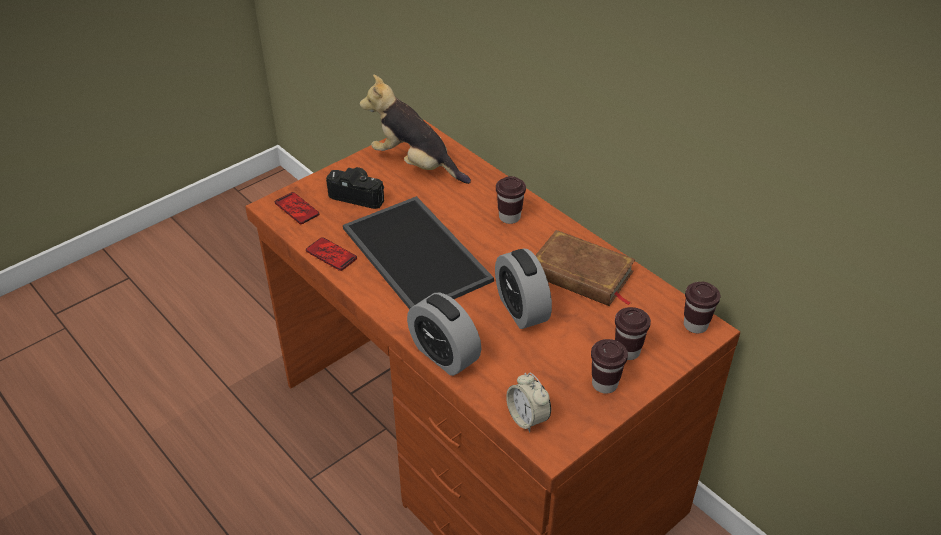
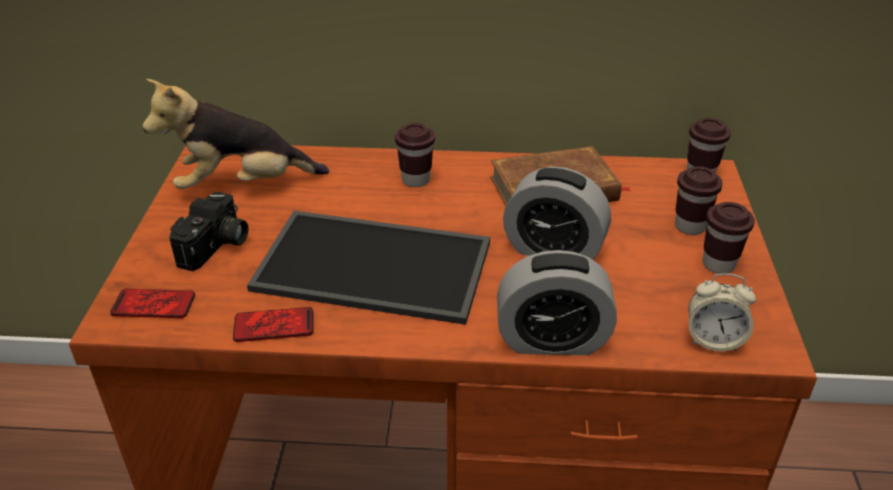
camera: 45 degrees left, 5 degrees down
(359, 194) = (216, 247): camera -> camera turned 135 degrees clockwise

